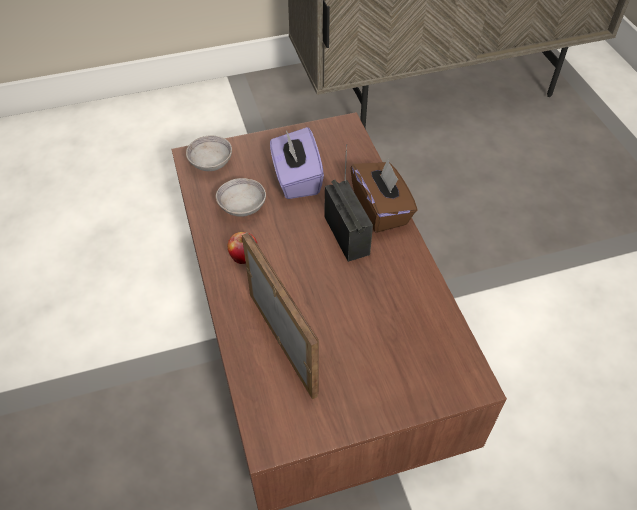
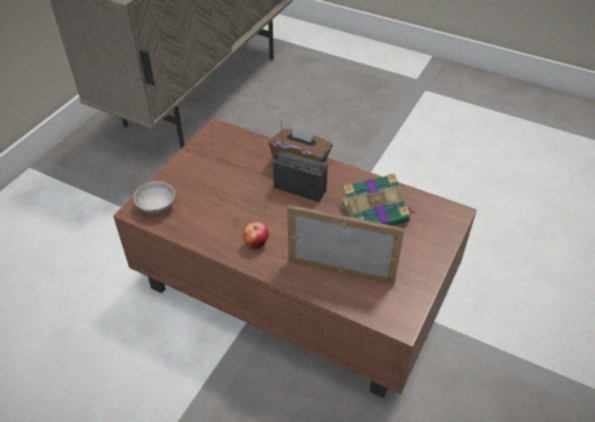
camera: 45 degrees left, 5 degrees down
(242, 207) = (215, 217): grey bowl -> none
(296, 179) = (227, 178): purple tissue box -> none
(388, 314) = (375, 213): none -> book

